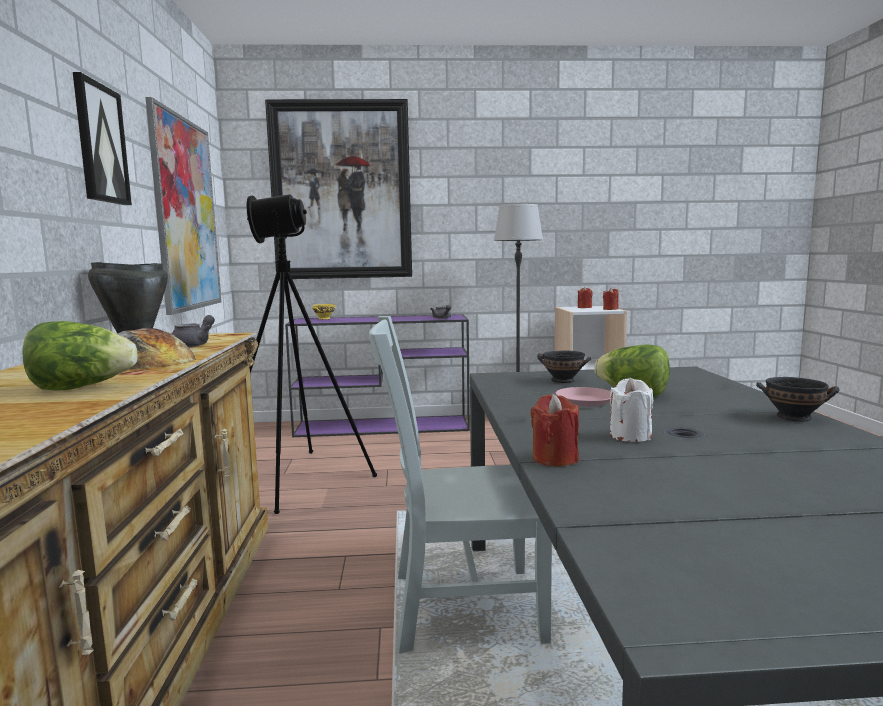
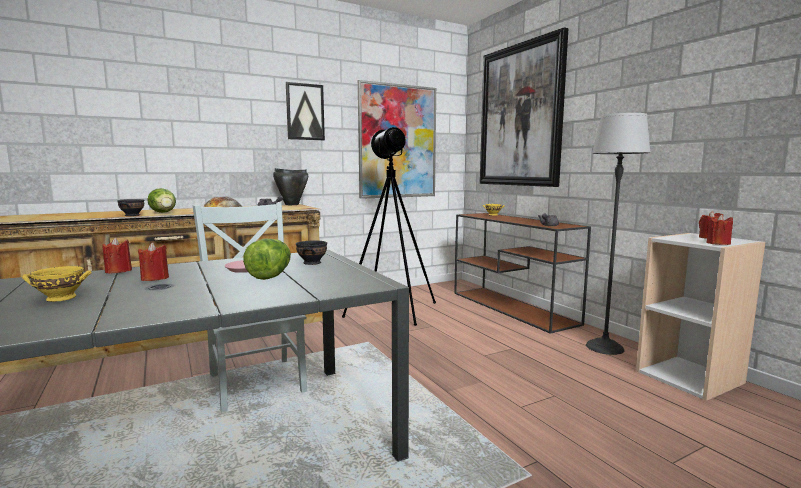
camera: 65 degrees right, 0 degrees up
(384, 426) = (513, 308): purple console table -> brown console table
(630, 436) = (155, 278): white candle -> red candle
(762, 475) = (61, 298): none -> yellow bowl
(795, 417) = (191, 308): black bowl -> black bowl (131, 215)

